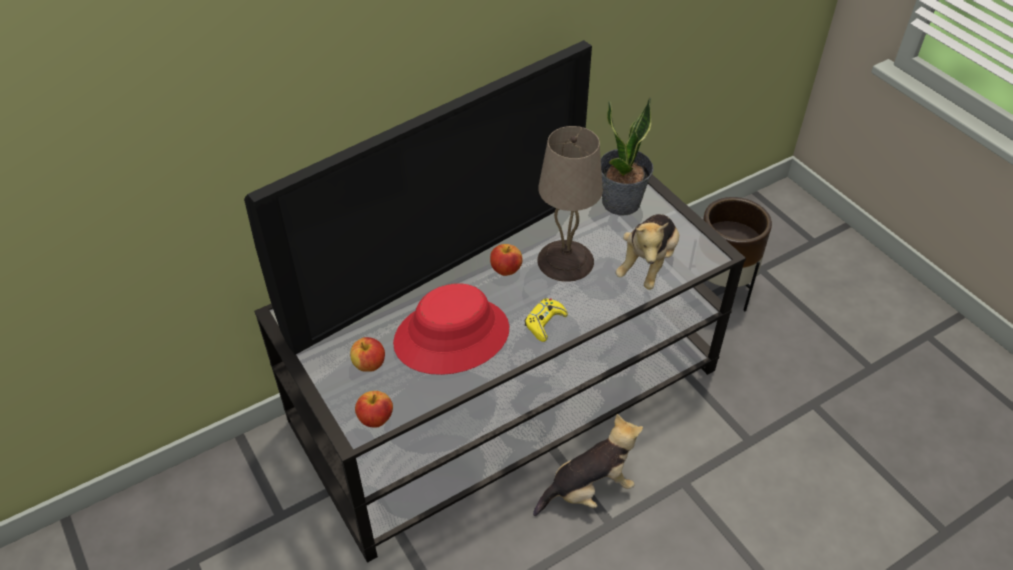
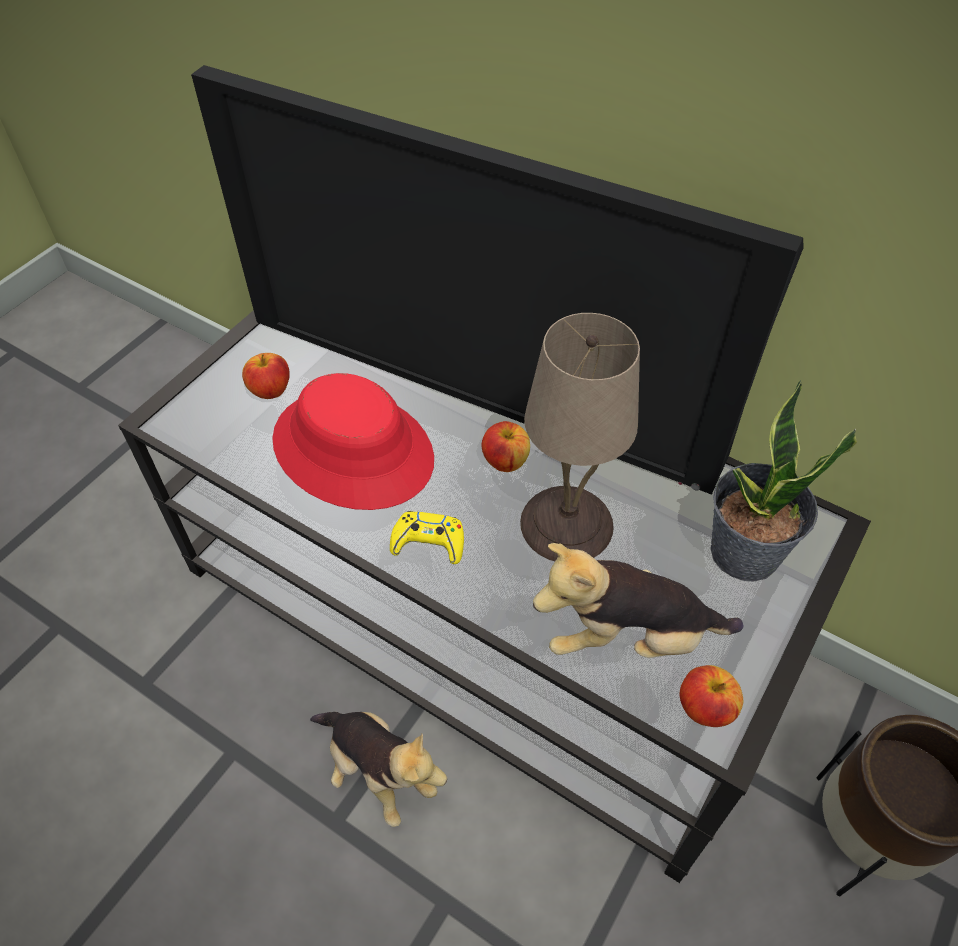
camera: 65 degrees right, 5 degrees up
(375, 419) = (188, 429): apple -> apple (704, 708)

